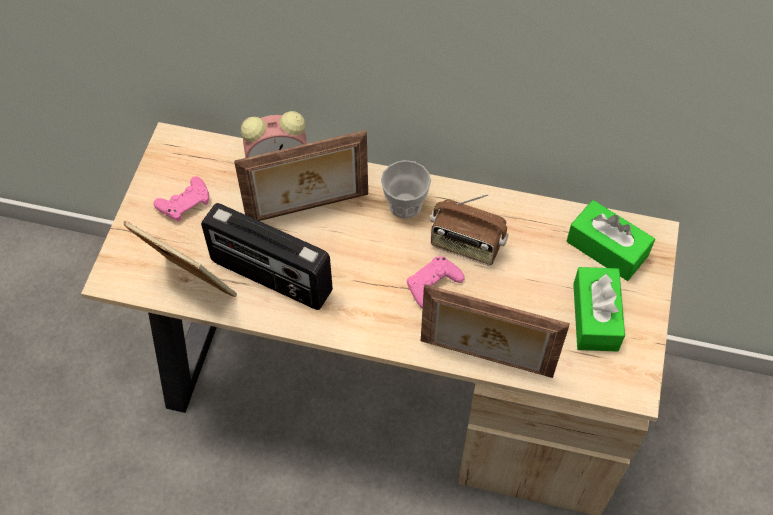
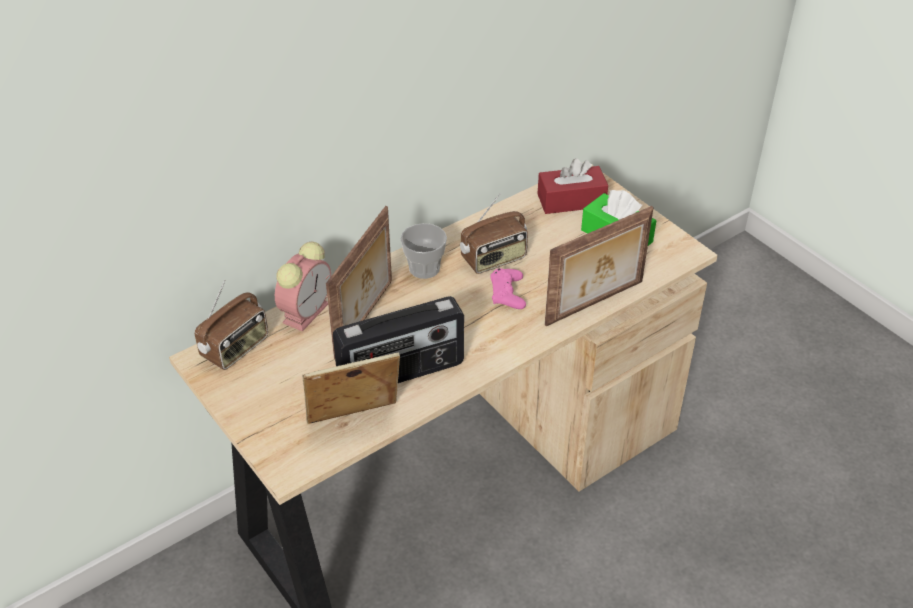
camera: 50 degrees left, 15 degrees down
(184, 203) = (271, 384): pink game controller -> none
(201, 154) = (236, 349): none -> radio
(607, 248) = (571, 200): green tissue box -> red tissue box

